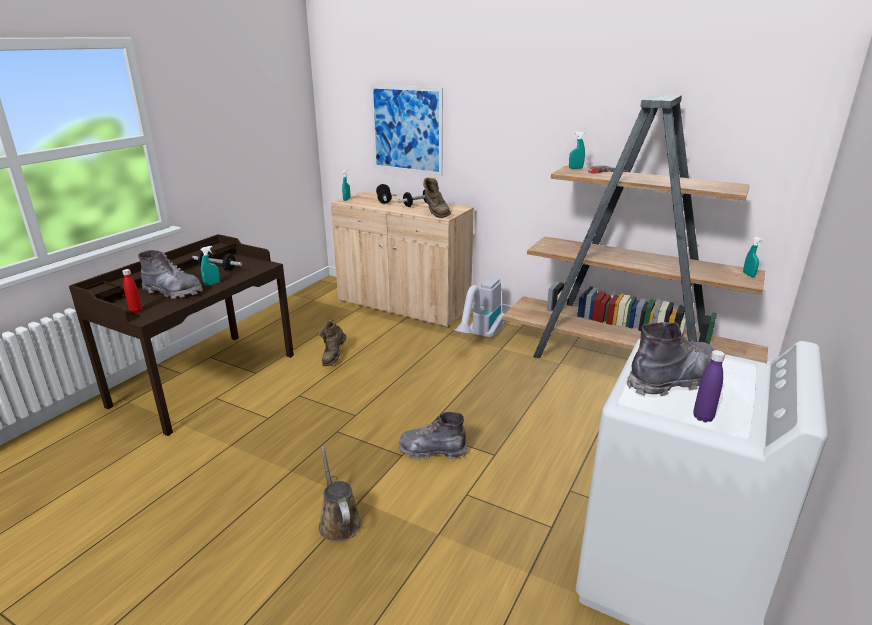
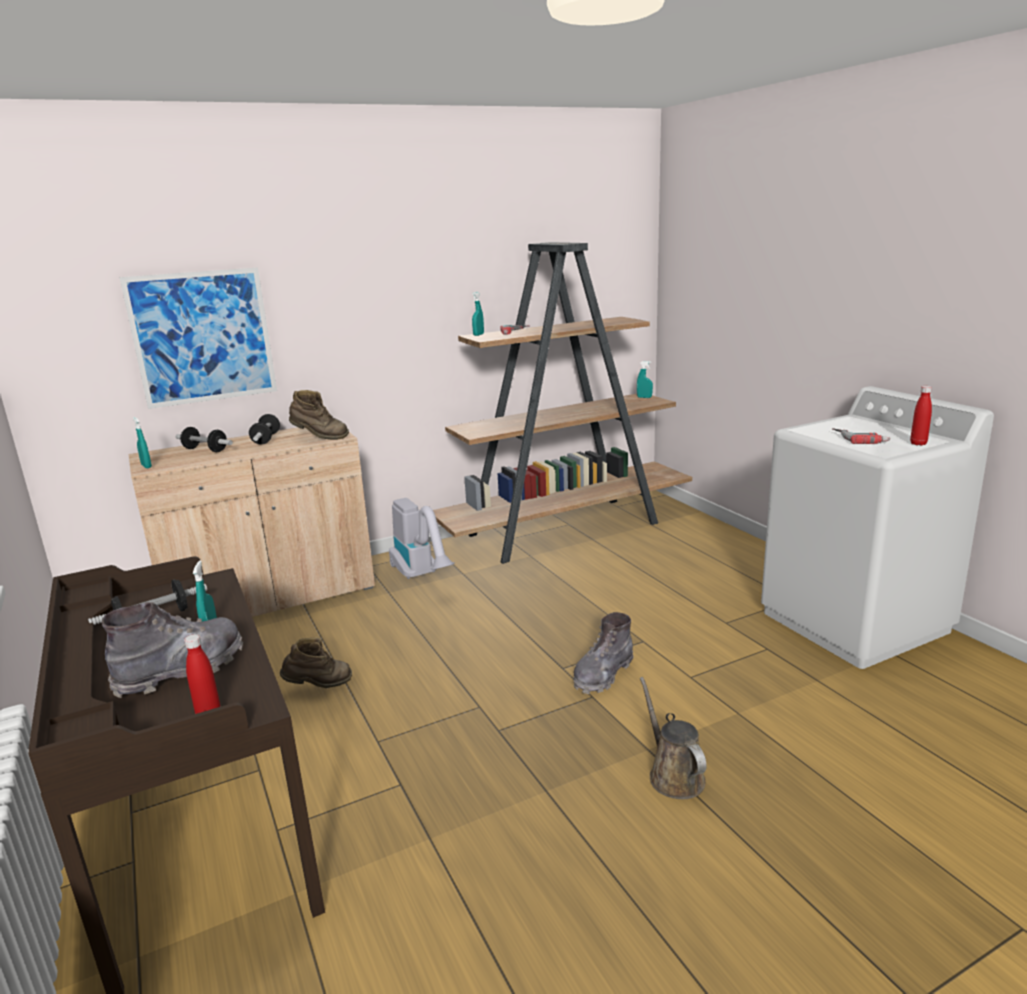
camera: 55 degrees left, 5 degrees down
(333, 357) = (319, 686): brown boot -> brown boot turned 75 degrees counterclockwise
(338, 521) = (673, 775): brown watering can -> brown watering can turned 60 degrees clockwise
(672, 380) = (860, 438): grey boot -> power drill
(703, 417) = (918, 443): purple bottle -> red bottle

